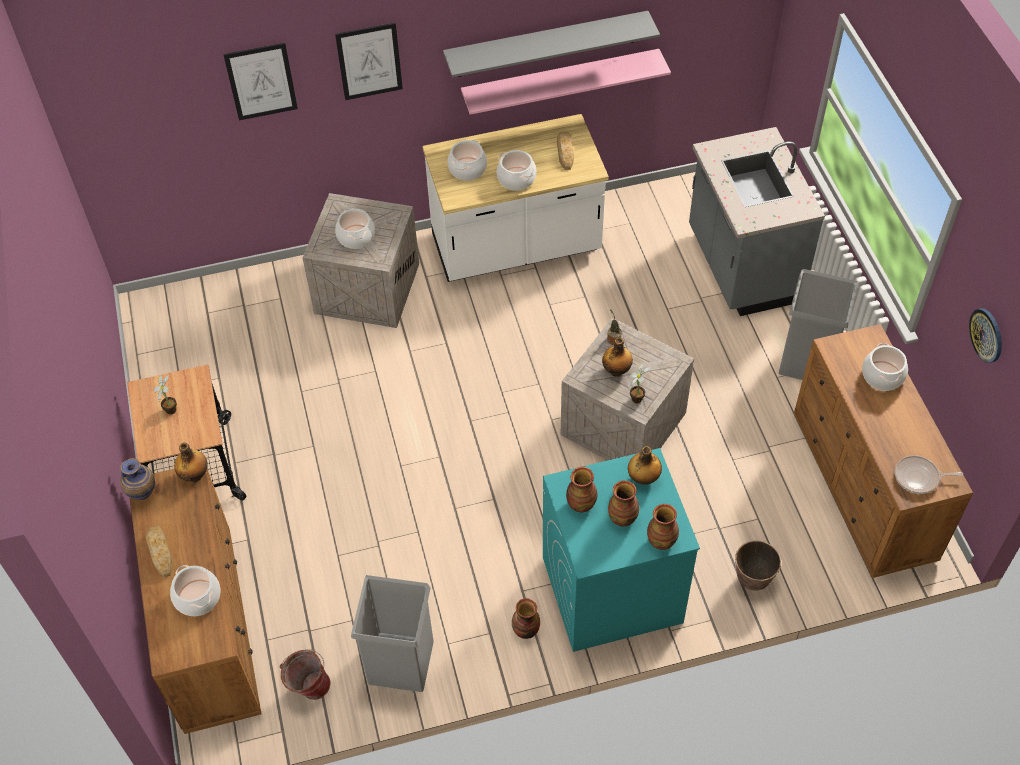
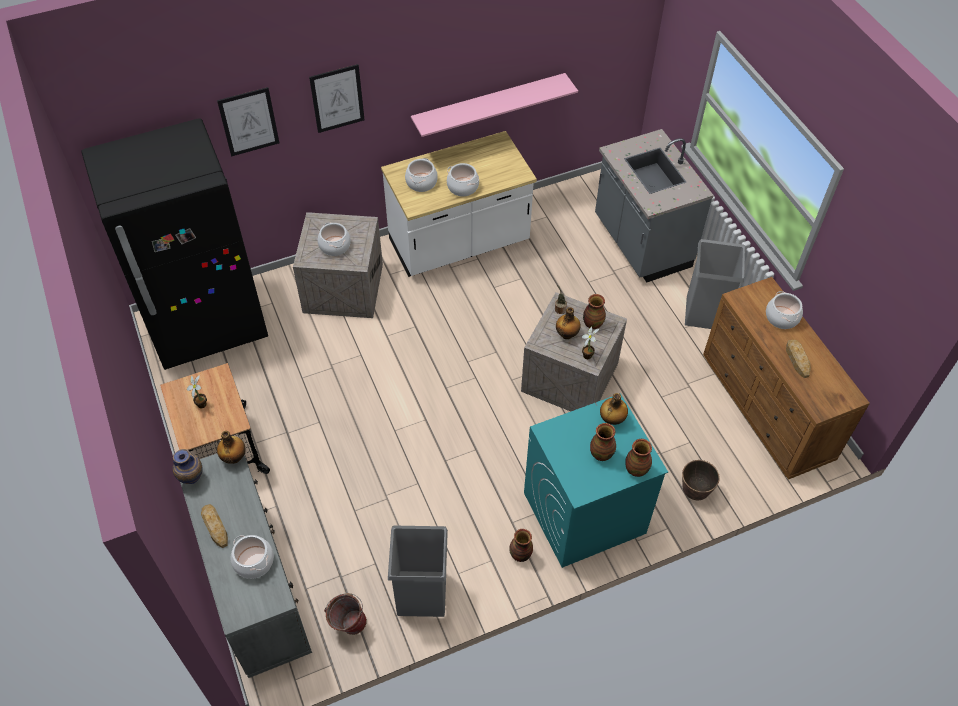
camera: 10 degrees left, 0 degrees up
(201, 316) = (207, 324): none -> black fridge
(209, 628) = (255, 584): brown dresser -> grey dresser
(546, 44) = (478, 75): grey shelf -> none
(565, 152) = (498, 162): bread -> bread (797, 359)
(581, 503) = (565, 446): vase -> vase (592, 323)
(919, 477) = (826, 395): frying pan -> none
(987, 335) = (873, 276): wall clock -> none

